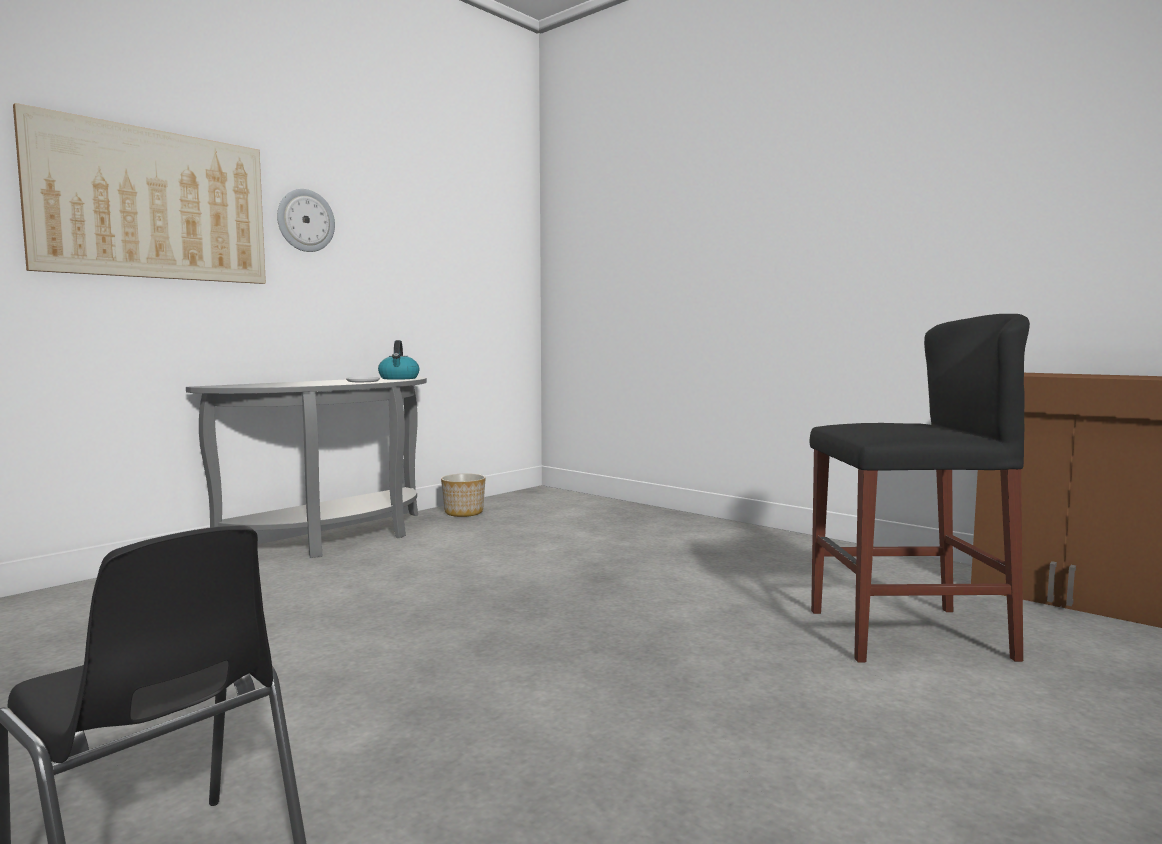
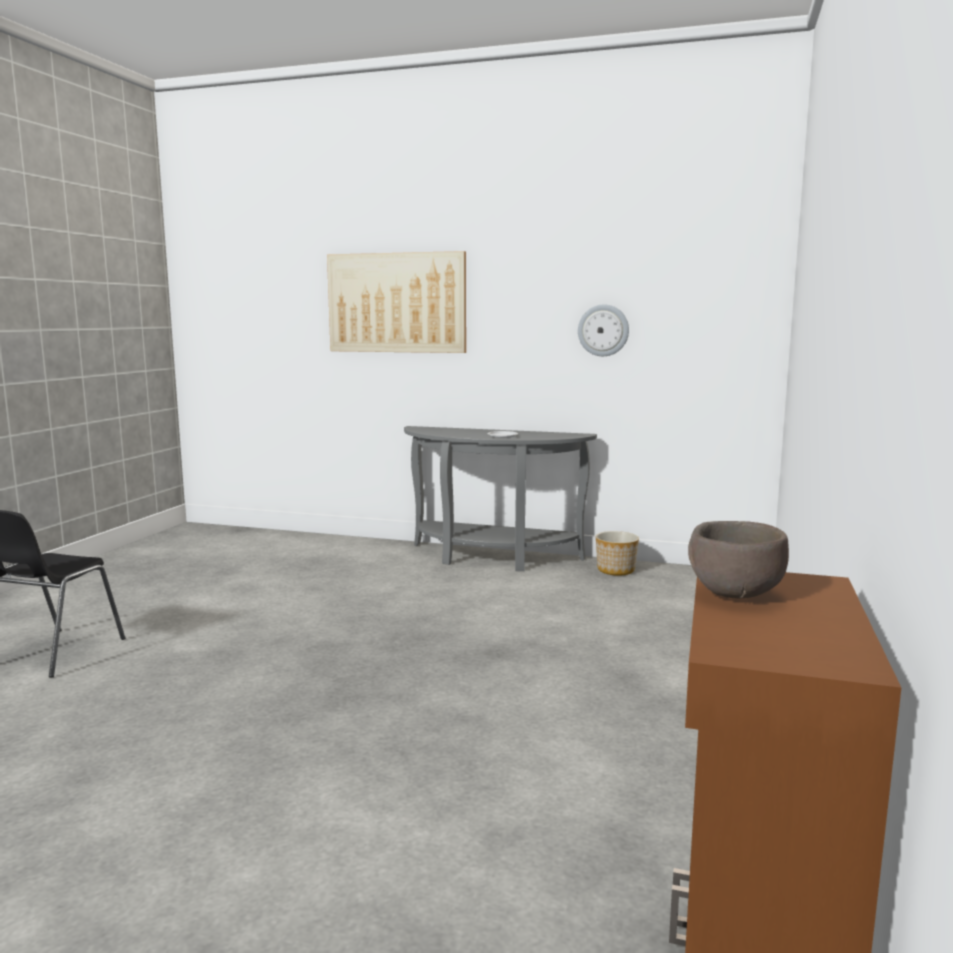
camera: 65 degrees right, 5 degrees up
(305, 220) = (502, 300): wall clock -> wall clock (603, 330)
(399, 378) = (552, 436): kettle -> none
(907, 634) = (472, 813): black stool -> none
(1049, 375) = (734, 593): none -> brown bowl

